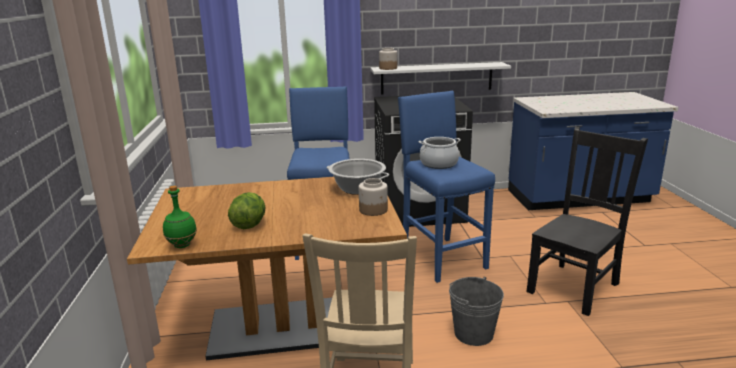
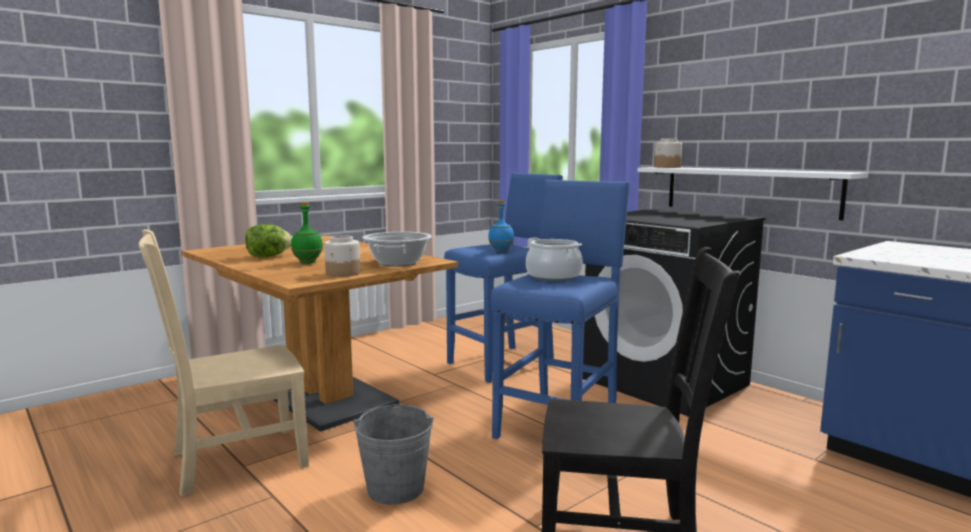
camera: 55 degrees right, 10 degrees down
(182, 245) = (212, 253): green bottle -> green bottle (308, 262)
(333, 156) = (501, 251): none -> blue bottle

